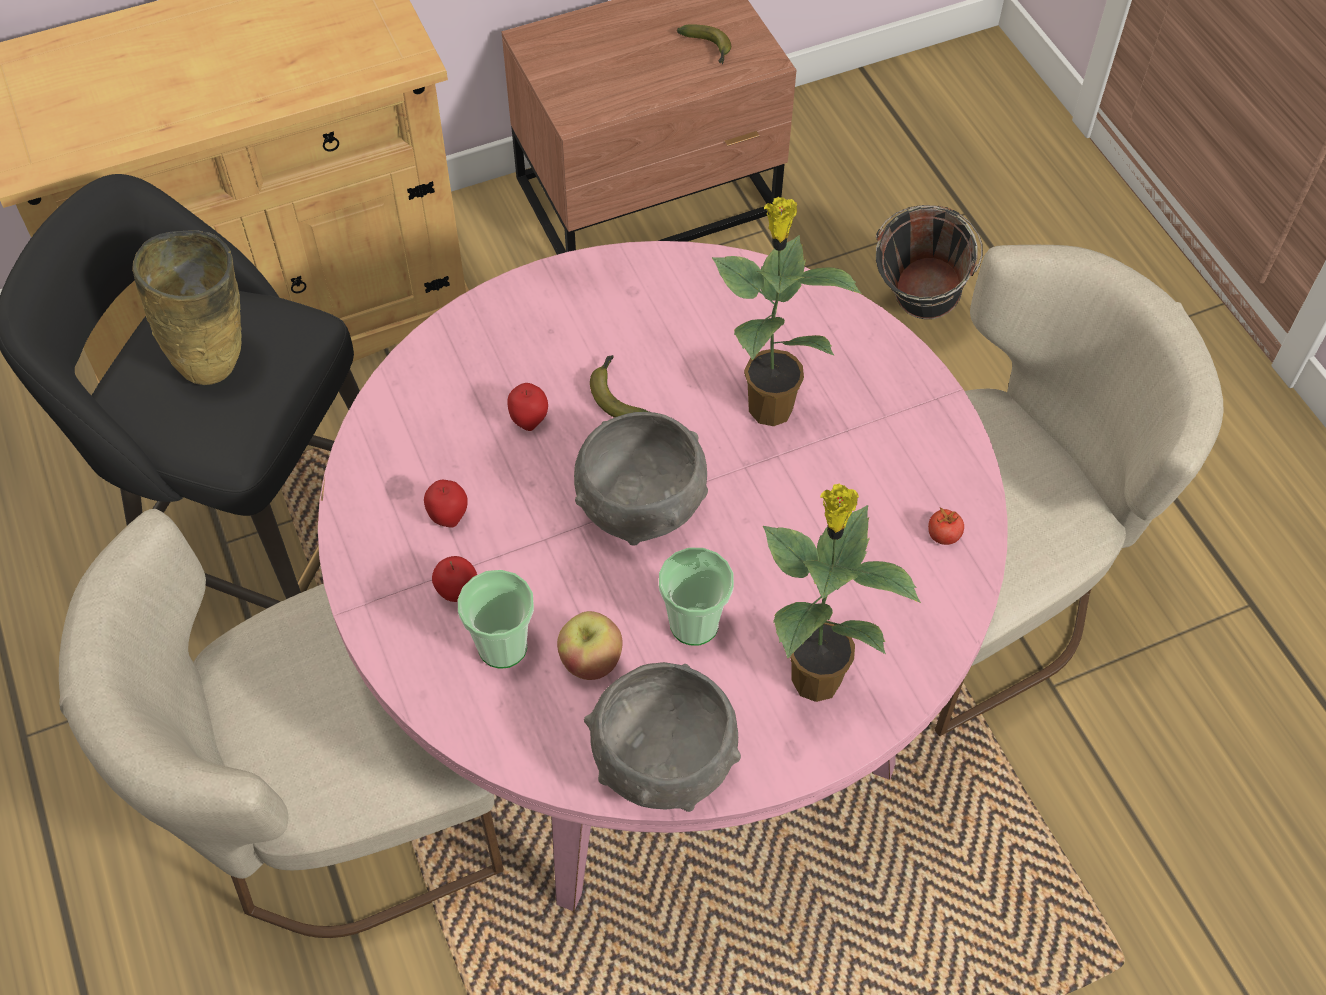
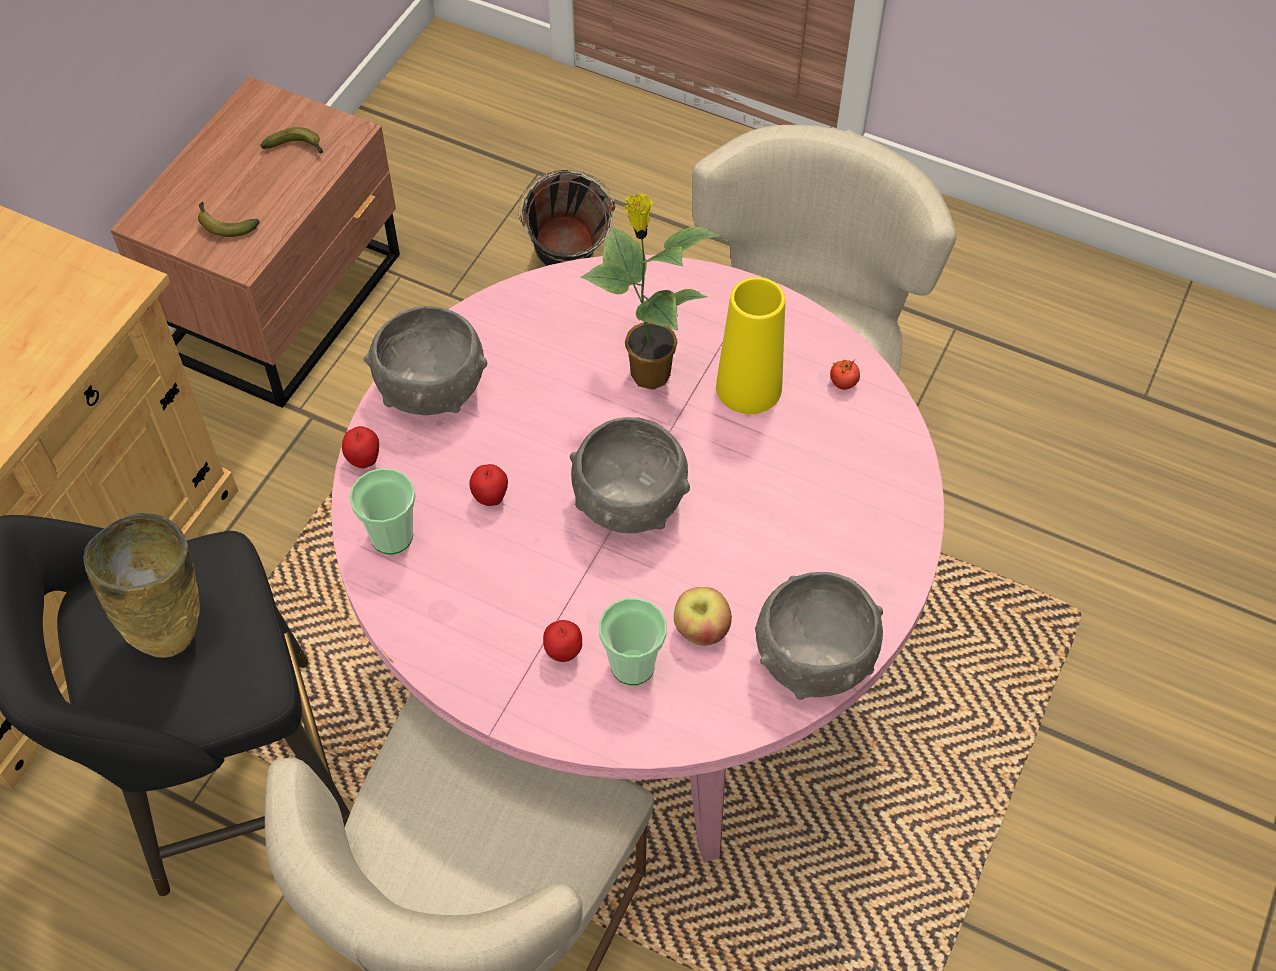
camera: 40 degrees left, 0 degrees up
(448, 517) = (502, 606): apple -> apple (364, 460)
(572, 298) = (431, 388): none -> grey bowl
(617, 396) = (536, 436): banana -> banana (224, 224)
(694, 624) = (744, 555): cup -> cup (392, 536)
(815, 676) = (853, 531): potted plant -> none
(848, 479) = (748, 387): none -> yellow vase

